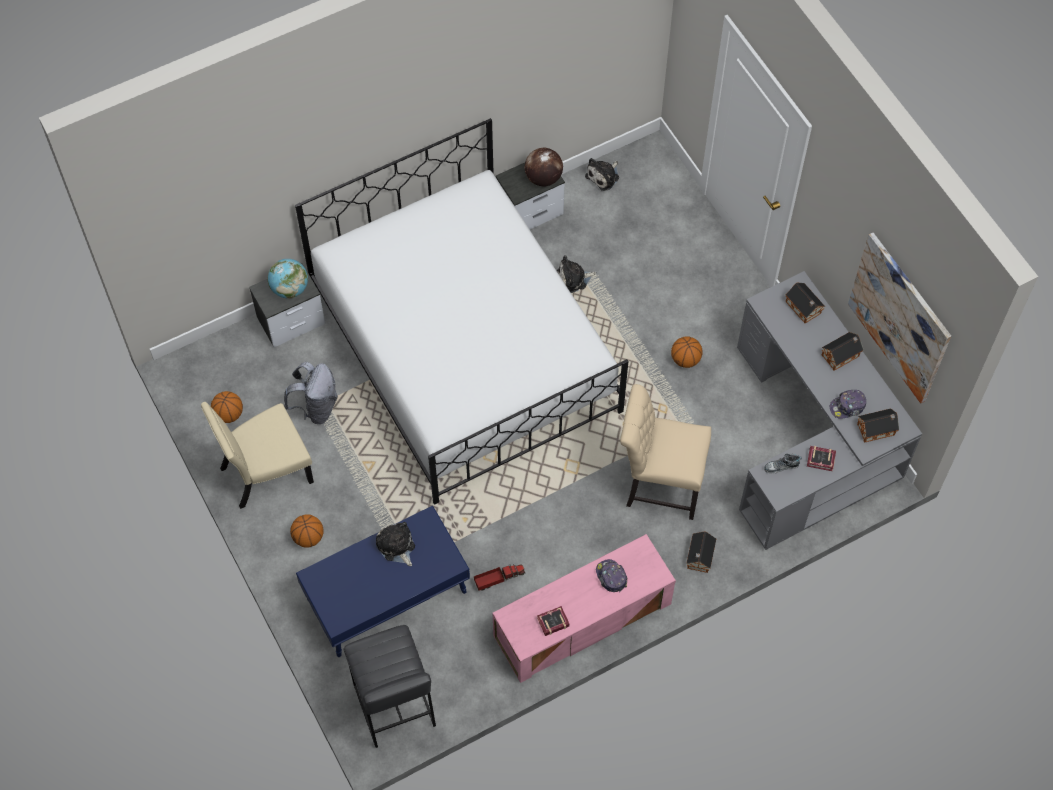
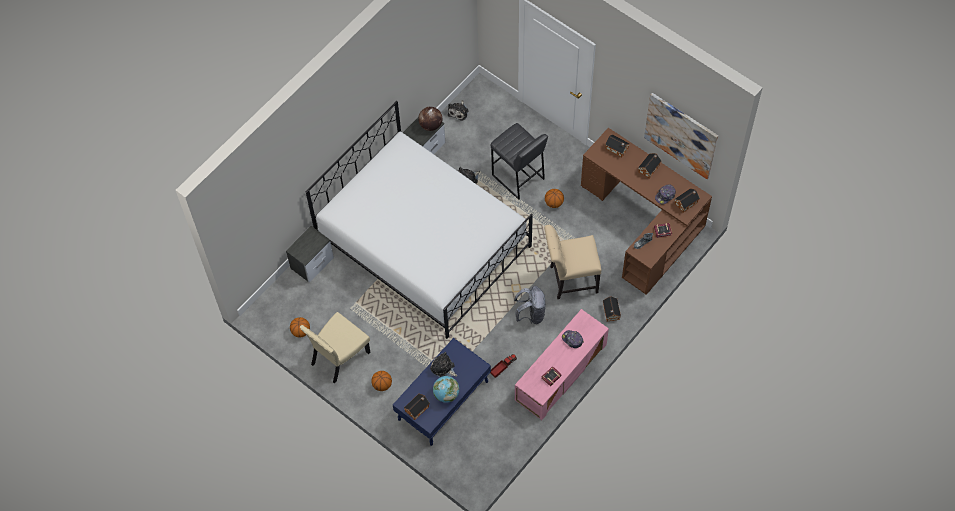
camera: 20 degrees left, 0 degrees up
(290, 289) = (311, 243): globe -> globe (446, 394)
(316, 407) = (351, 308): grey backpack -> grey backpack (531, 314)
(330, 593) = (418, 408): none -> toy house
(394, 706) = (476, 460): grey stool -> grey stool (518, 177)
(811, 439) = (644, 223): grey desk -> brown desk

